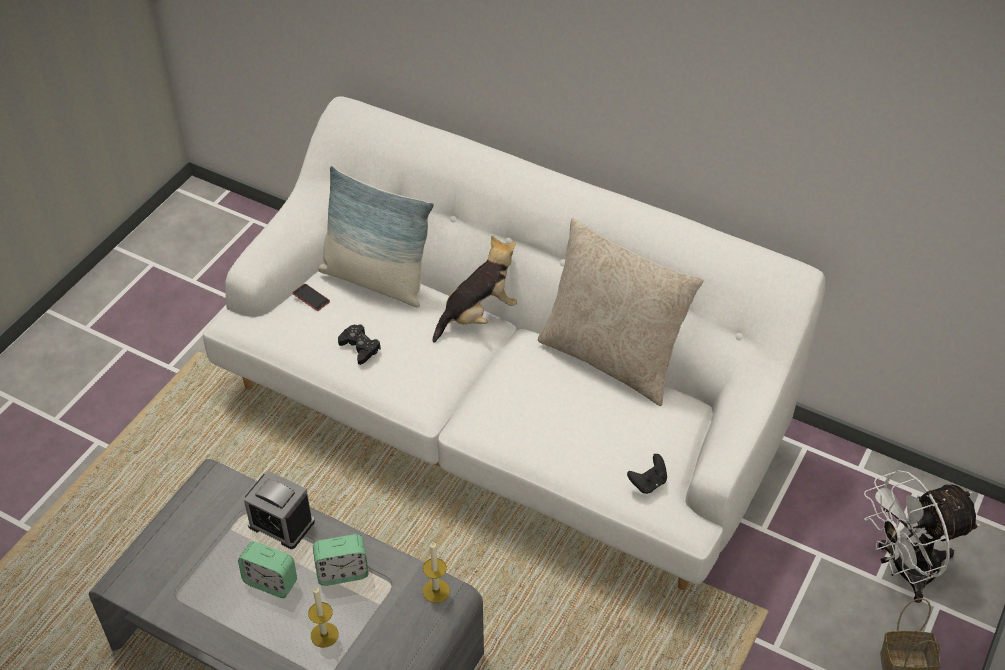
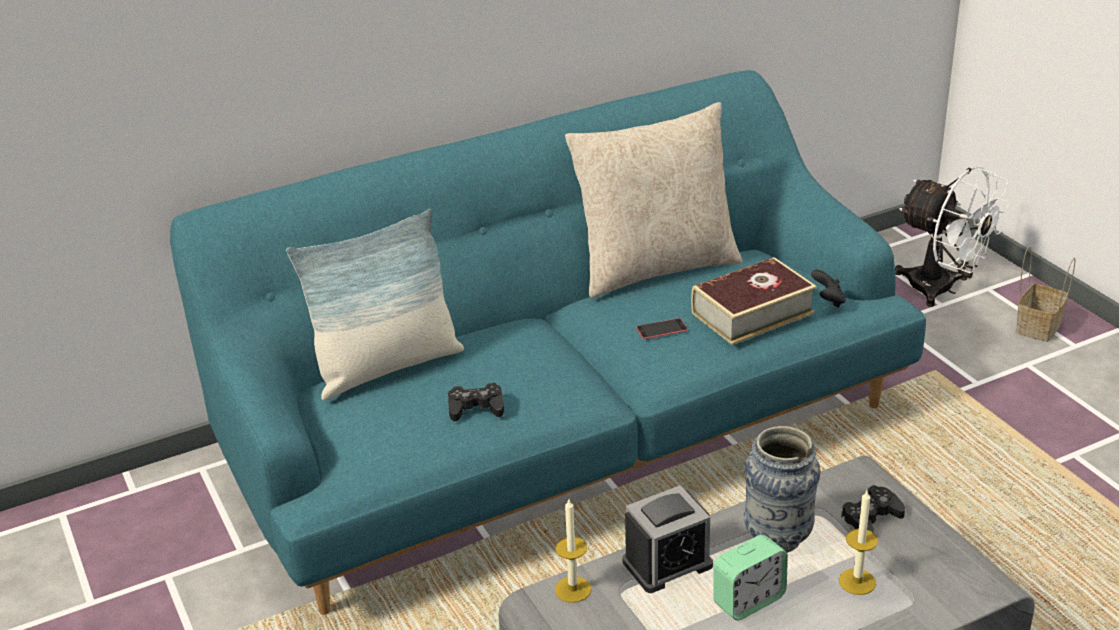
camera: 55 degrees left, 15 degrees down
(311, 297) = (358, 418): phone -> phone (661, 329)
(342, 572) = (778, 539): alarm clock -> vase
(398, 618) = (871, 518): none -> black game controller
(436, 591) = (853, 480): candle -> candle (573, 589)
(478, 315) = (516, 320): plush toy -> none
(502, 413) = (565, 434): white sofa -> turquoise sofa
(587, 443) = (752, 313): none -> book
(904, 571) = (942, 289): white fan -> white fan turned 60 degrees counterclockwise

